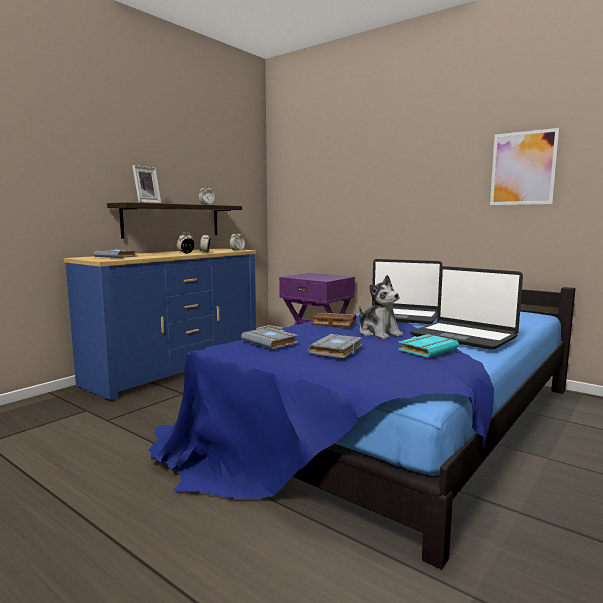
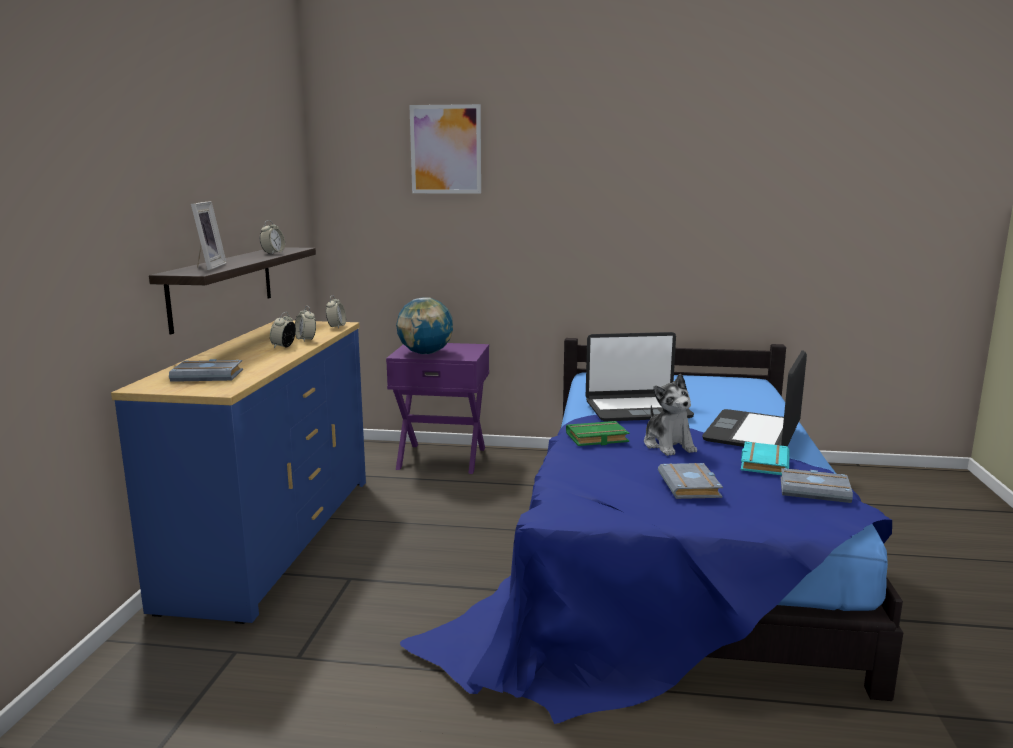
camera: 30 degrees left, 5 degrees up
(271, 342) = (598, 489): grey book -> grey book (815, 490)
(305, 277) = (425, 353): none -> globe
(332, 323) = (596, 439): brown book -> green book
(379, 333) = (668, 445): plush toy -> plush toy turned 45 degrees clockwise
(464, 336) = (753, 433): laptop -> laptop turned 105 degrees clockwise
(523, 168) = (722, 201): picture -> picture (445, 149)

